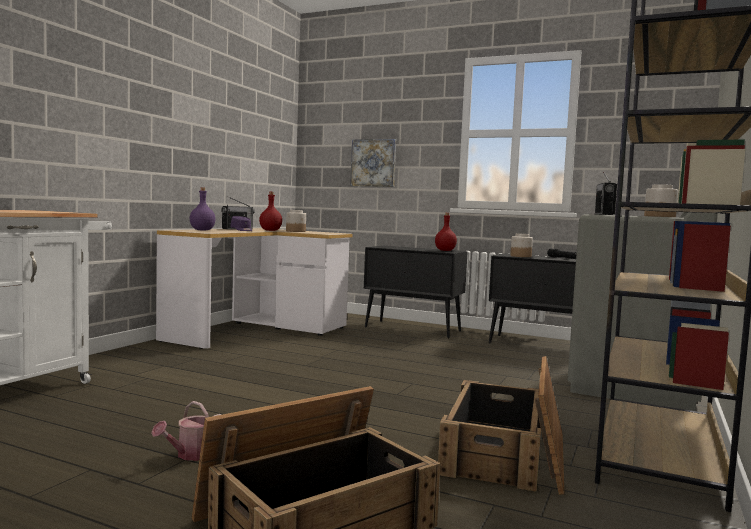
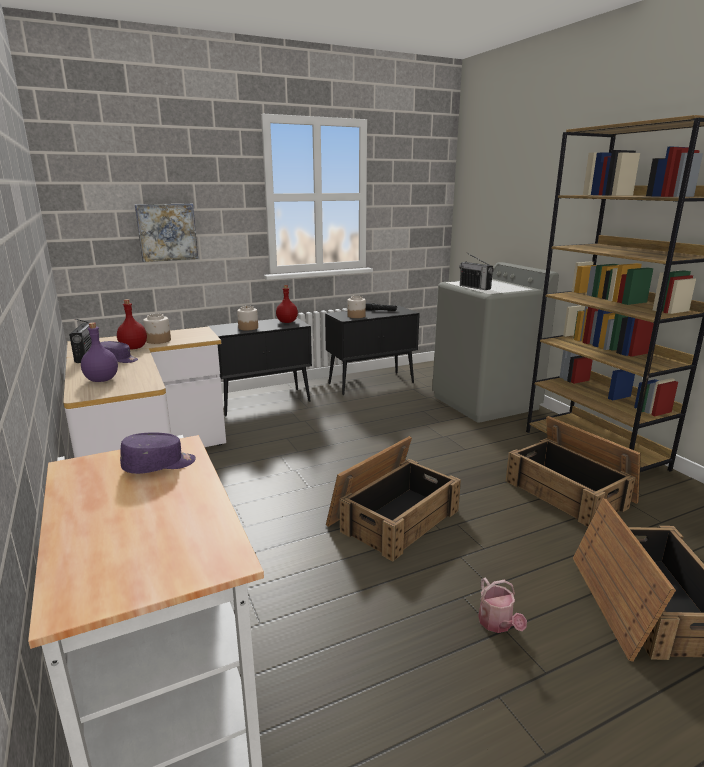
camera: 50 degrees left, 15 degrees up
(45, 211) = (159, 465): none -> purple cap
(306, 395) = (393, 517): none -> crate
(659, 216) = (517, 287): jar -> jar (248, 328)

